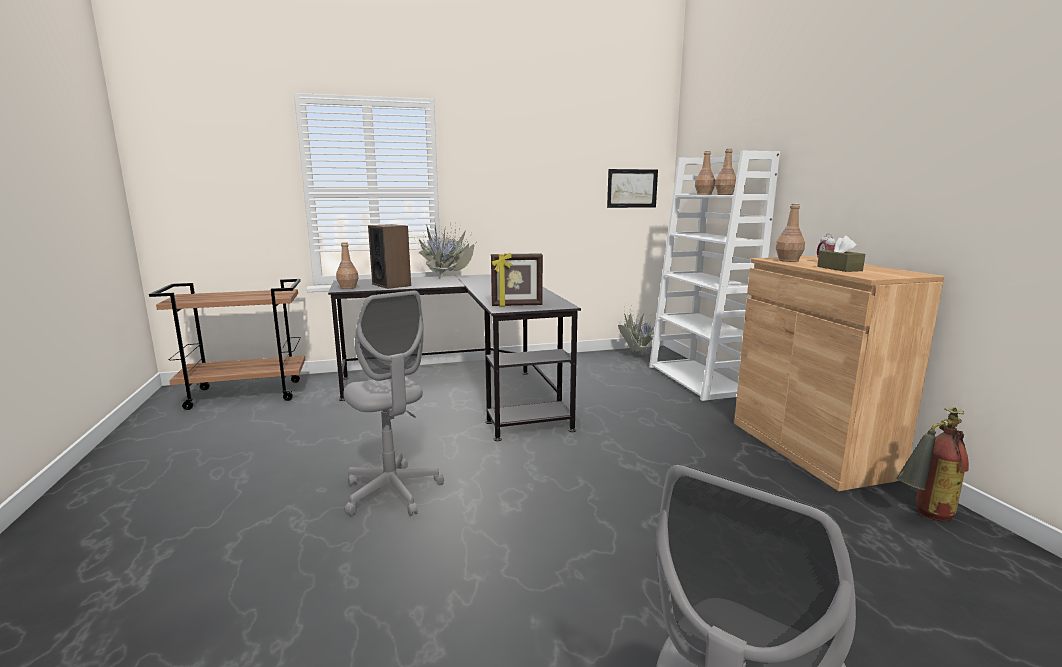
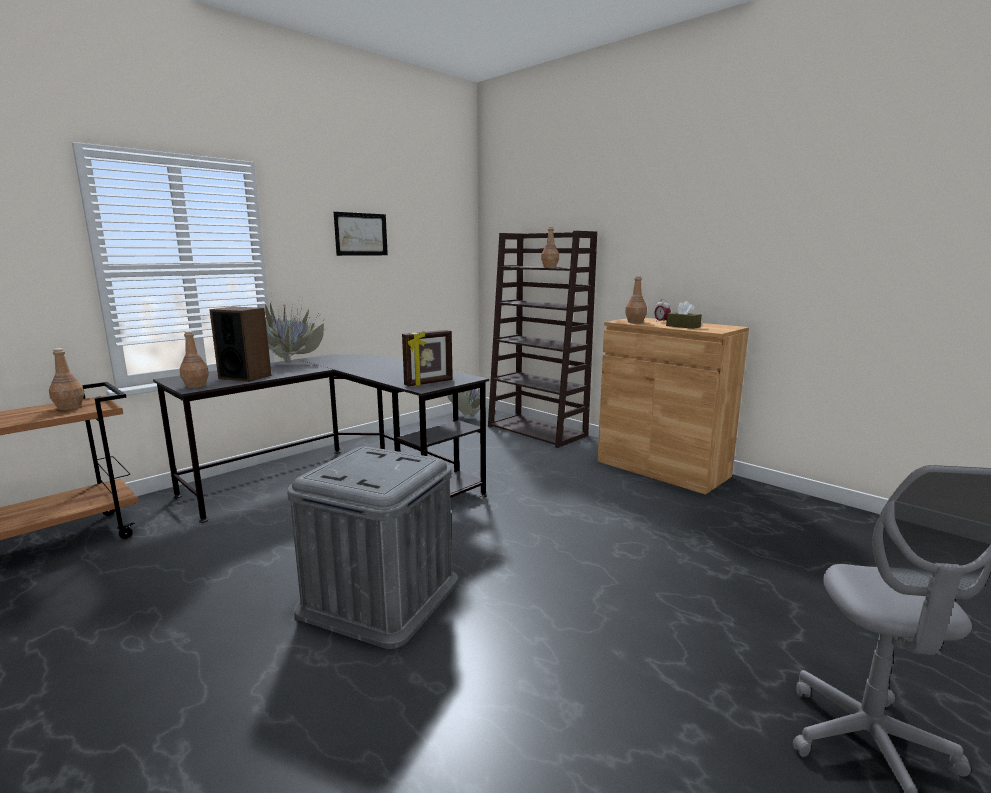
camera: 30 degrees left, 0 degrees up
(392, 492) = (380, 596): grey office chair -> grey storage box
(632, 188) = (446, 260): picture -> picture (361, 234)
(699, 380) = (538, 431): white bookcase -> brown bookcase
(704, 194) = (526, 266): brown bottle -> brown bottle (69, 407)
(923, 516) = (761, 497): fire extinguisher -> none

